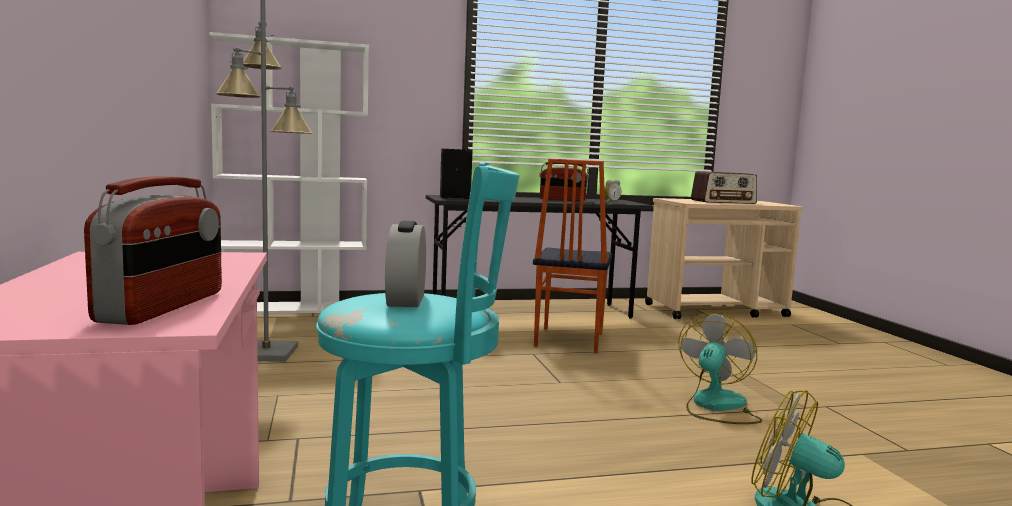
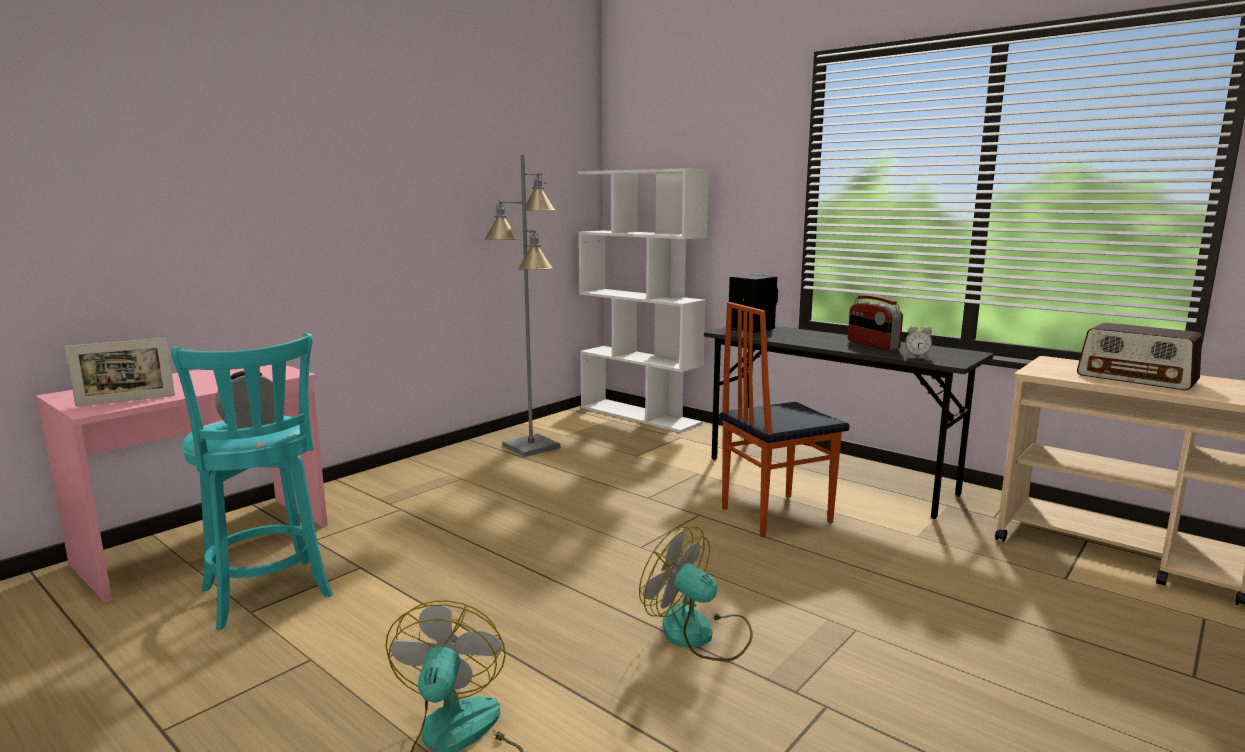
camera: 55 degrees right, 5 degrees up
(164, 307) = (126, 401): radio -> picture frame
(716, 407) = (699, 635): fan -> fan turned 135 degrees counterclockwise

